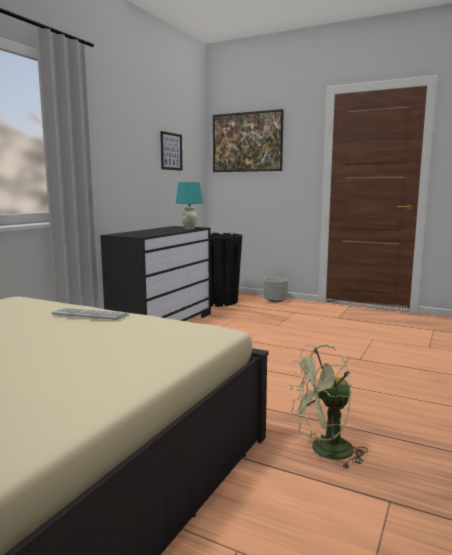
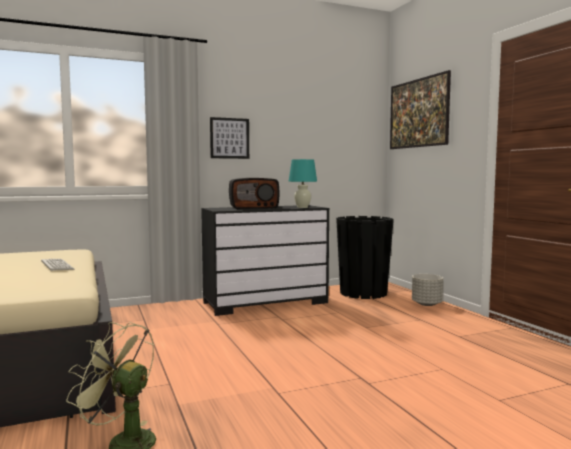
camera: 40 degrees right, 5 degrees down
(149, 231) = (254, 207): none -> radio
(171, 151) = (324, 129): picture -> picture (229, 138)

